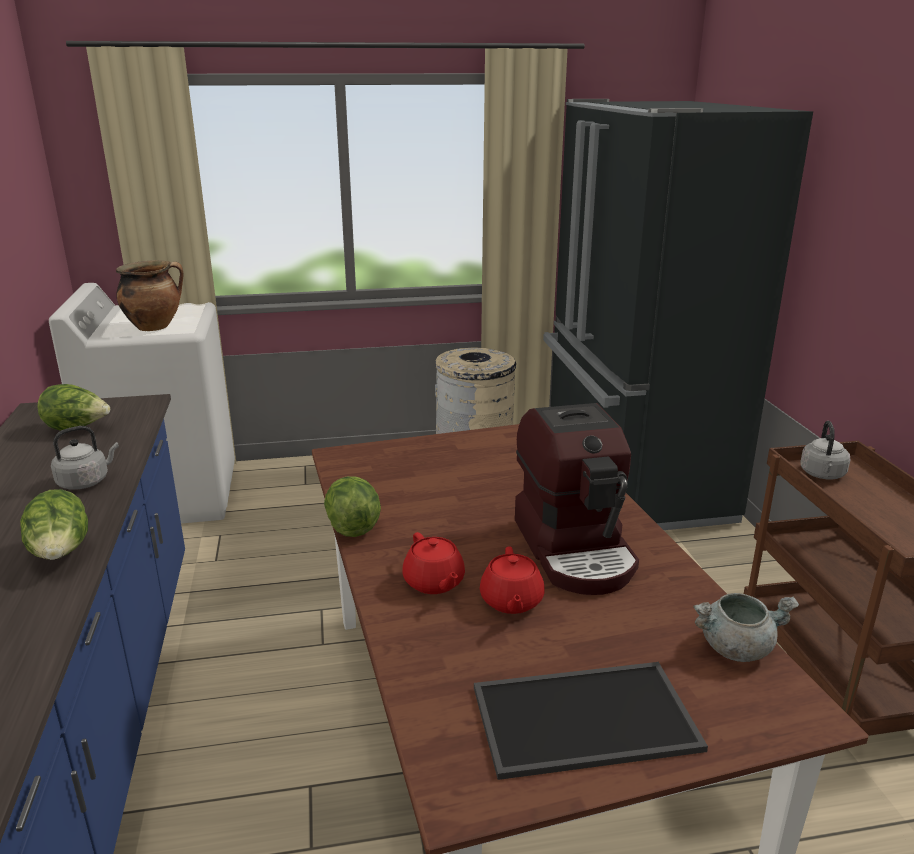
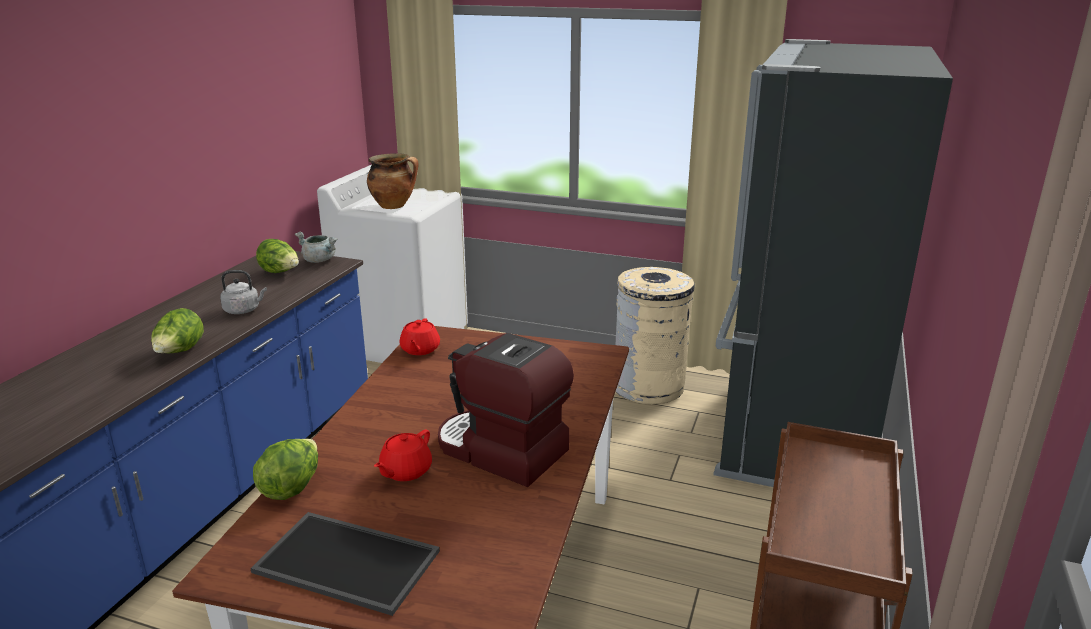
camera: 30 degrees right, 0 degrees up
(352, 526) = (373, 386): lettuce -> lettuce (291, 487)
(434, 582) = (373, 441): red teapot -> red teapot (419, 350)
(576, 549) = (500, 451): coffee machine -> coffee machine turned 105 degrees clockwise
(736, 647) = (514, 562): grey cooking pot -> grey cooking pot (320, 260)
(822, 475) = (824, 462): grey kettle -> none

